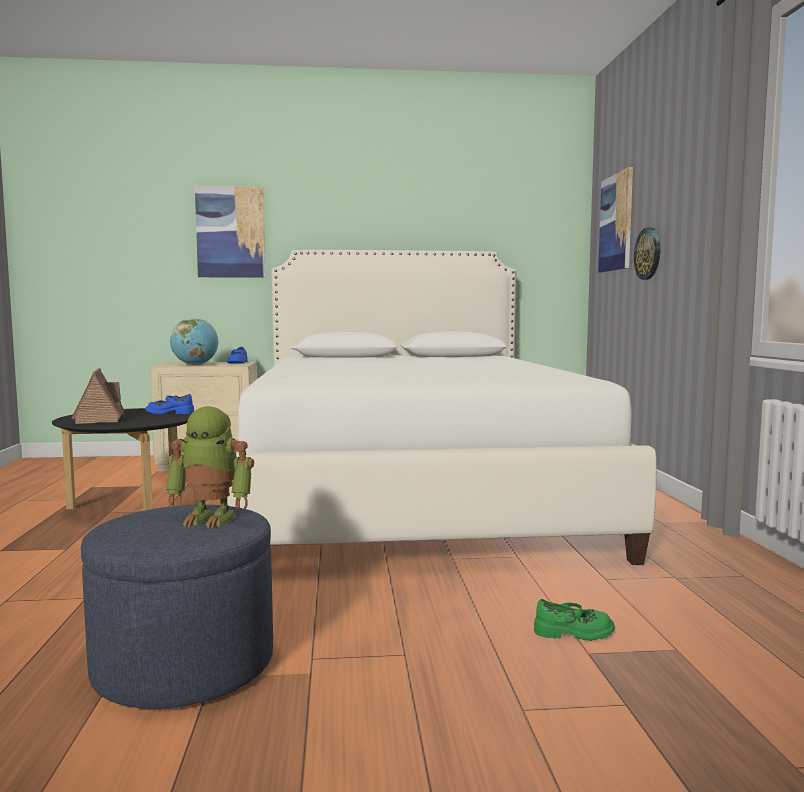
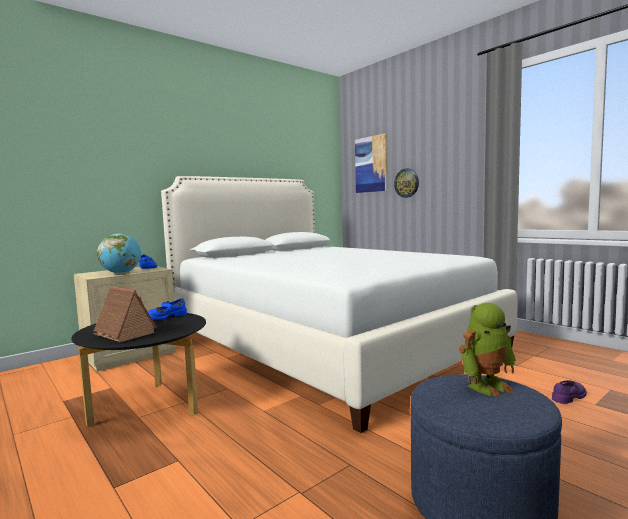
camera: 35 degrees left, 0 degrees up
(230, 232) = (120, 160): picture -> none
(574, 633) = (569, 396): green shoe -> purple shoe

